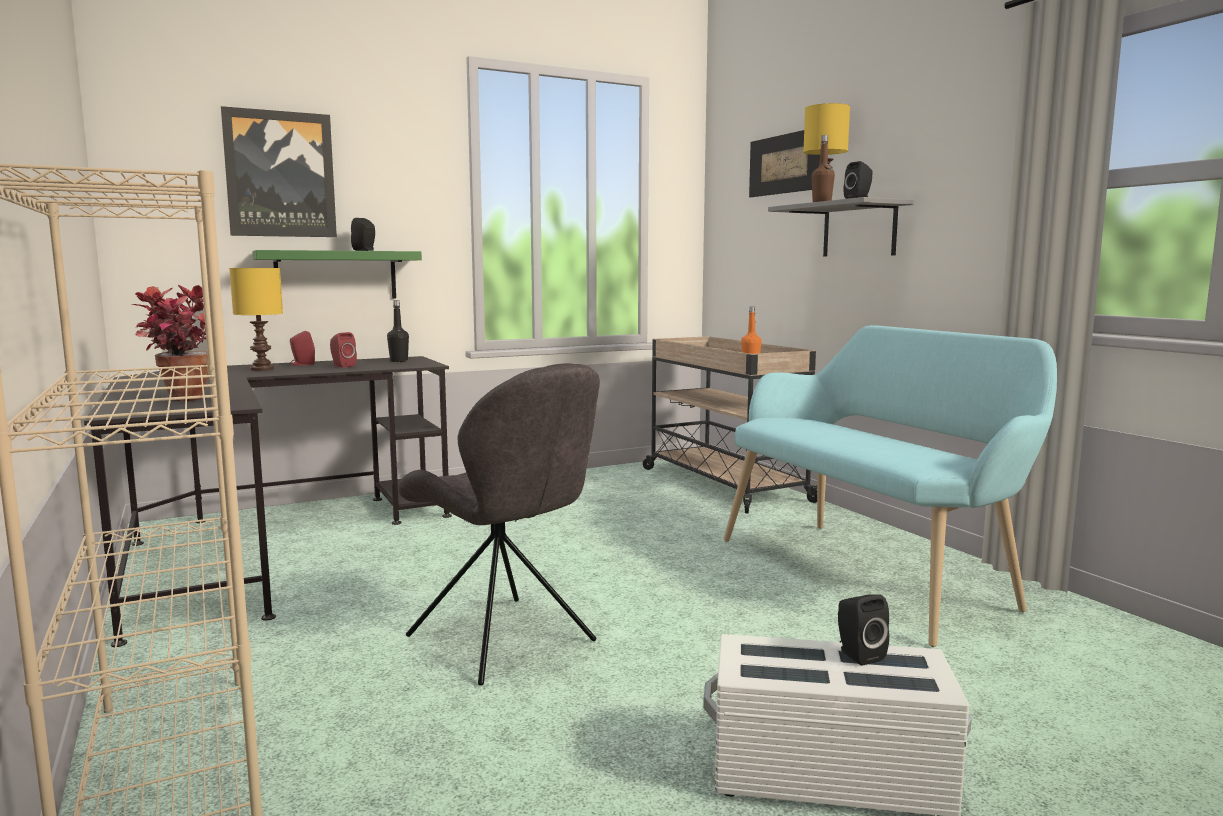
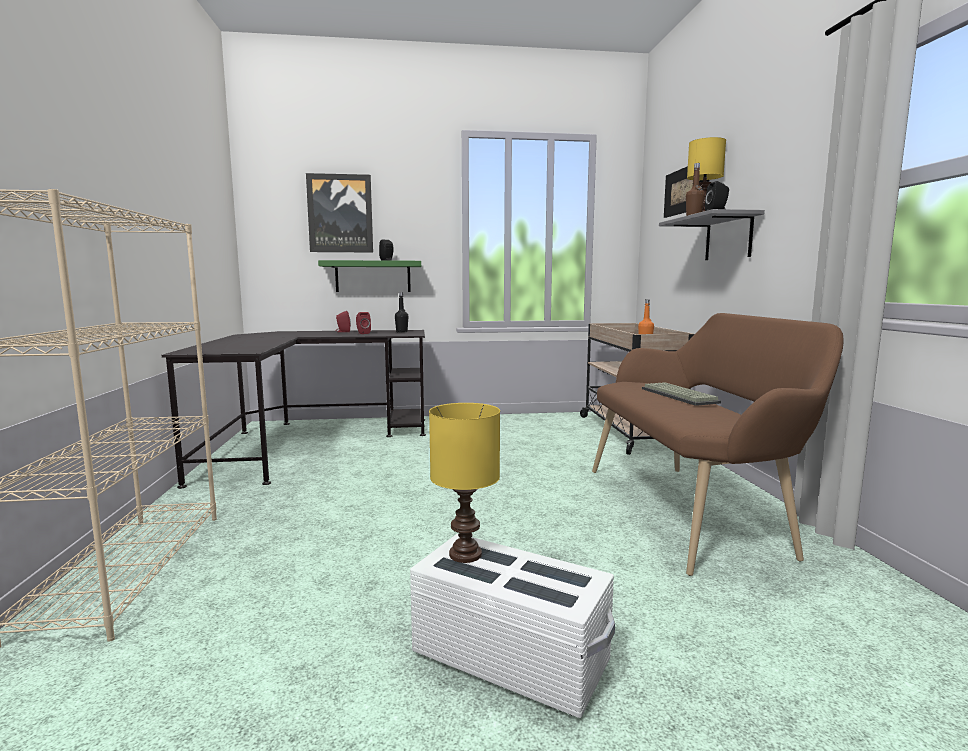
camera: 20 degrees right, 0 degrees up
(181, 401) = (231, 347): potted plant -> none
(263, 369) = (316, 333): yellow table lamp -> yellow table lamp (466, 554)
(504, 641) = (381, 519): grey chair -> none
(854, 431) = (680, 395): none -> keyboard
(857, 654) = (538, 566): black speaker -> none
(872, 572) = (690, 510): turquoise bench -> brown bench

